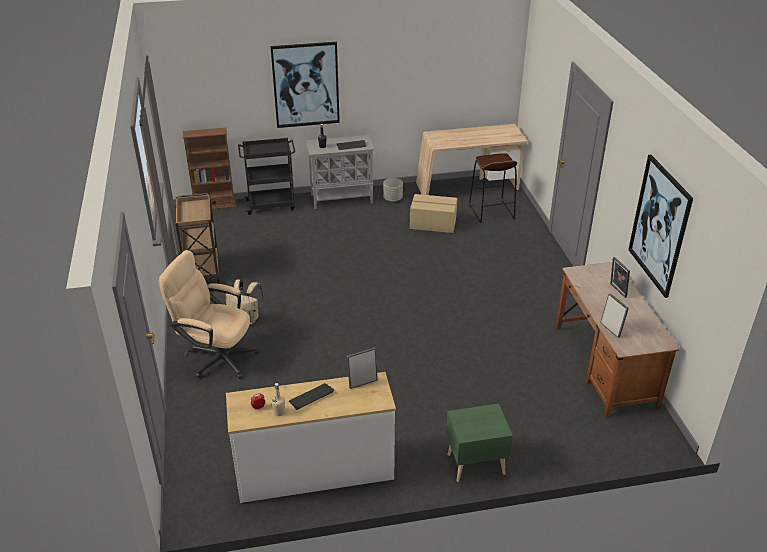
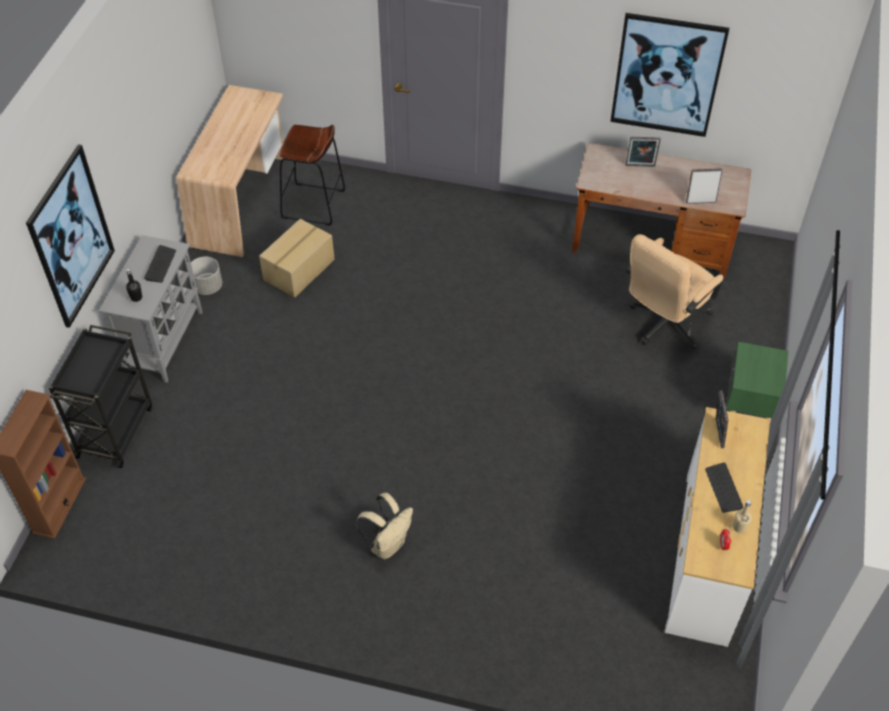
camera: 65 degrees left, 15 degrees up
(202, 271) = (236, 569): brown cart -> none
(216, 357) = (451, 604): beige office chair -> beige office chair (664, 325)

